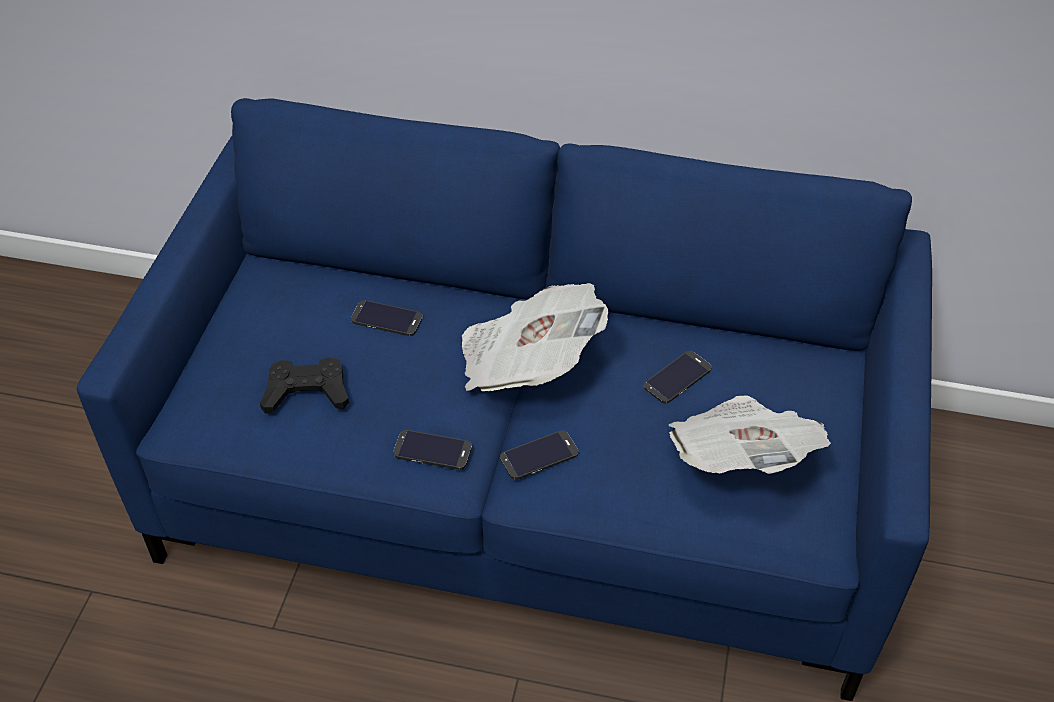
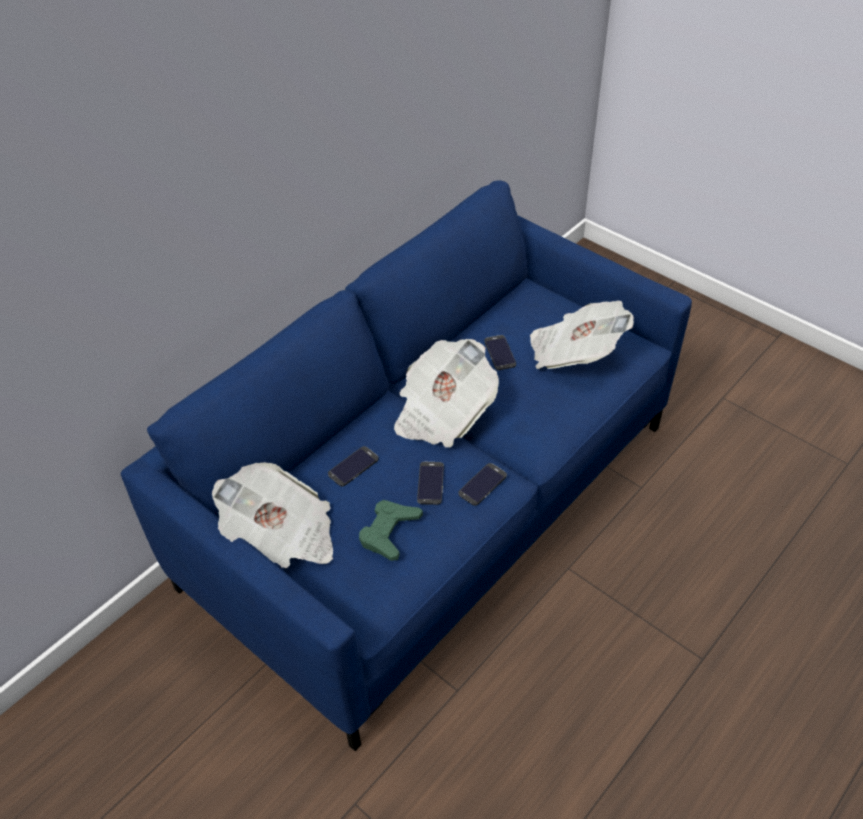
camera: 60 degrees left, 0 degrees up
(253, 304) = (282, 536): none -> newspaper
(306, 392) = (389, 532): black game controller -> green game controller
(539, 455) = (518, 436): phone -> phone (430, 483)

